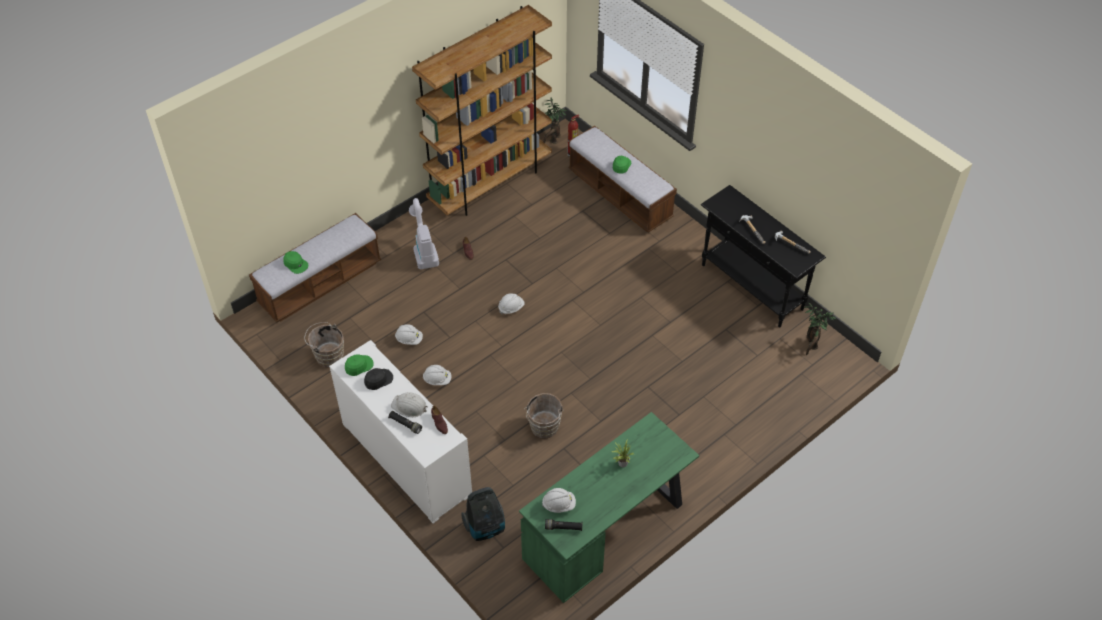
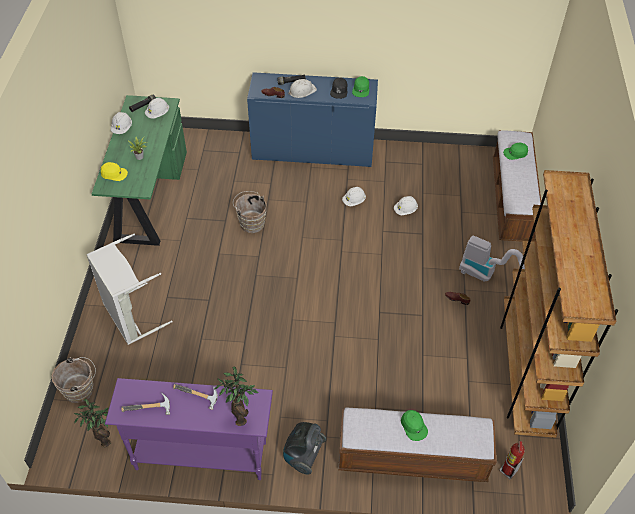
camera: 135 degrees right, 0 degrees up
(328, 355) = (437, 166): brown bucket -> brown bucket (81, 390)
(406, 459) = (313, 151): white cabinet -> blue cabinet
(486, 528) = (224, 152): vacuum cleaner -> vacuum cleaner (303, 456)
(511, 308) = (370, 281): white hard hat -> white hard hat (122, 129)
(553, 140) = (543, 471): potted plant -> potted plant (240, 414)
(662, 461) = (114, 174): none -> yellow cap
(723, 419) = (130, 317): none -> grey laundry basket
(752, 287) = (200, 455): black console table -> purple console table

